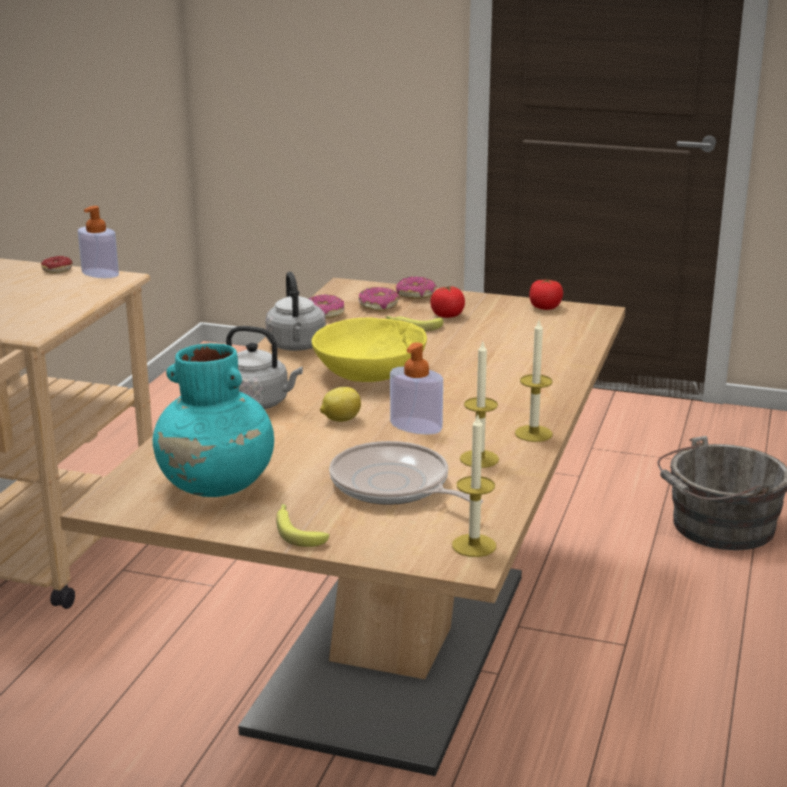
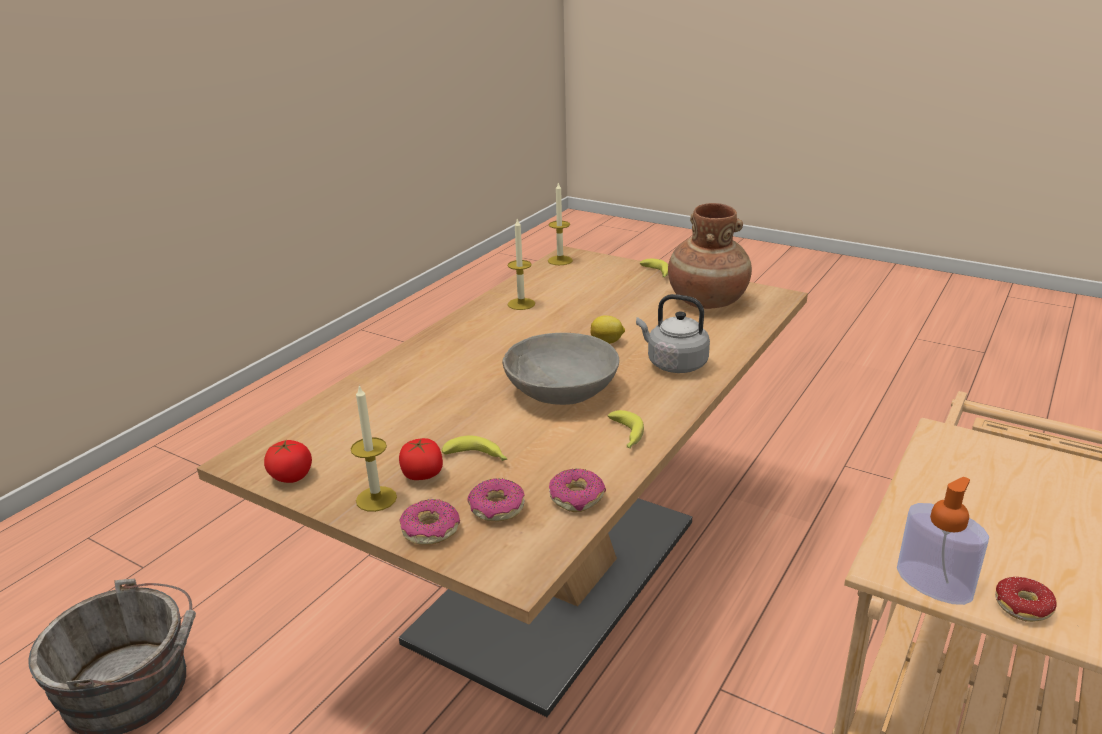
camera: 165 degrees left, 5 degrees up
(216, 485) = (707, 301): turquoise vase -> brown vase
(296, 346) = (626, 436): grey kettle -> banana
(369, 371) = (561, 391): yellow bowl -> grey bowl
(394, 486) = (588, 292): frying pan -> none
(416, 426) = (550, 331): soap dispenser -> none
(533, 433) = (467, 318): candle -> candle (376, 499)

